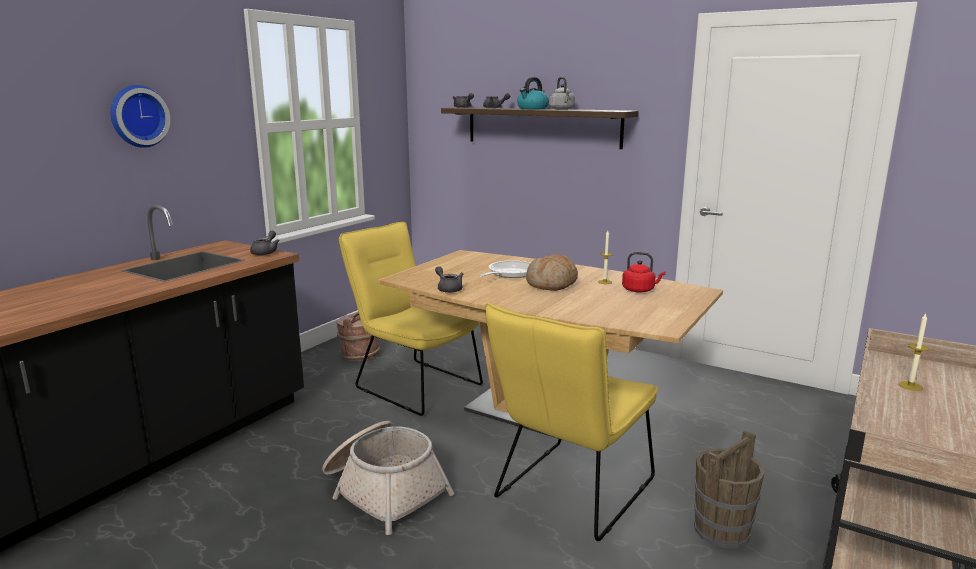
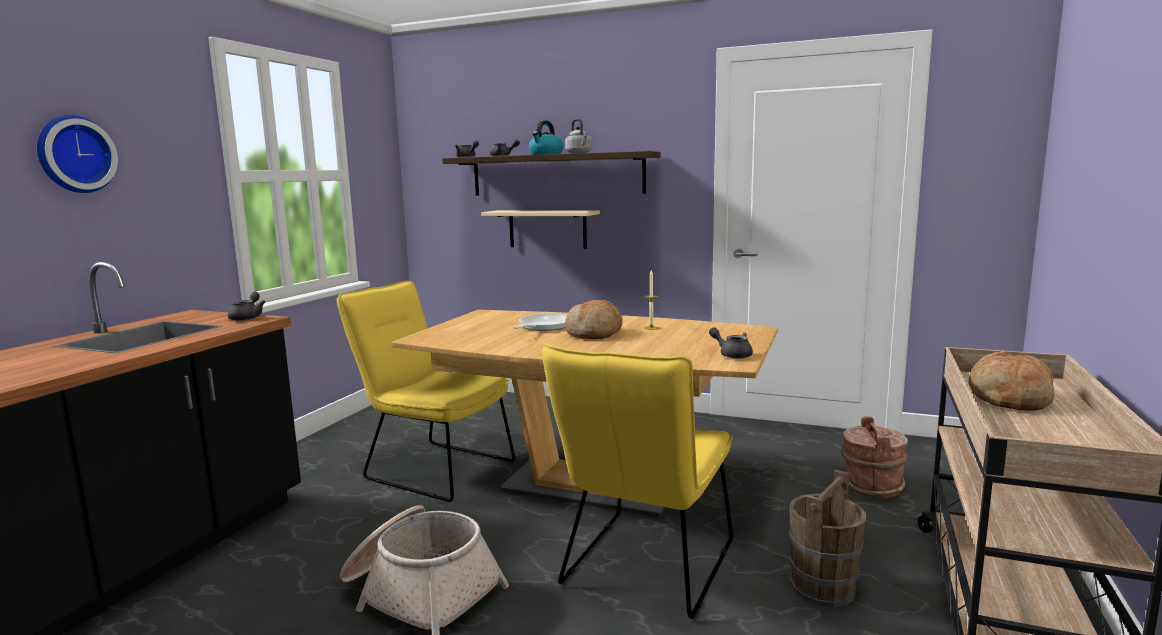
camera: 10 degrees left, 5 degrees down
(359, 354) = (362, 441): brown bucket -> brown bucket (871, 486)
(448, 289) = (478, 345): grey teapot -> grey teapot (732, 354)
(531, 176) = (547, 229): none -> beige shelf
(640, 290) = (692, 333): red kettle -> none
(910, 386) = (1008, 398): candle -> bread

